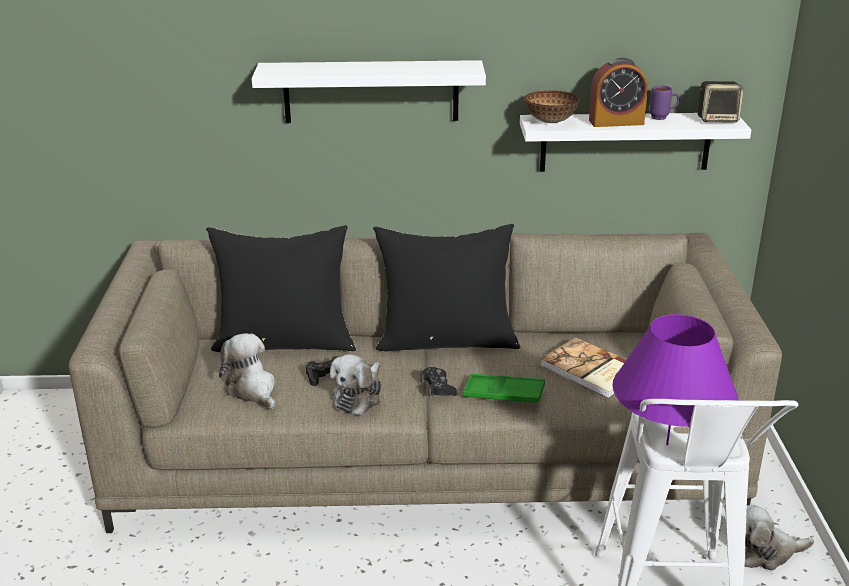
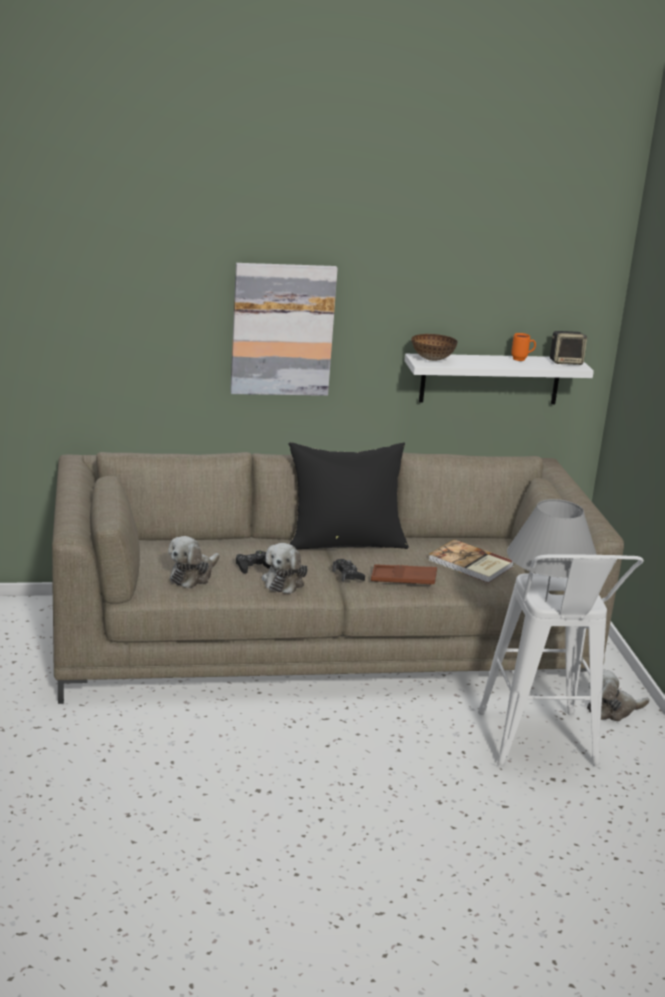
camera: 10 degrees left, 5 degrees down
(252, 389) = (193, 576): plush toy -> plush toy turned 105 degrees counterclockwise
(285, 341) = (207, 542): black pillow -> none
(371, 91) = (282, 329): white shelf -> picture
(503, 394) = (403, 579): green tray -> brown tray
(616, 122) = (485, 361): alarm clock -> none
(663, 118) = (522, 359): purple mug -> orange mug
(667, 444) = (545, 601): purple table lamp -> grey table lamp

